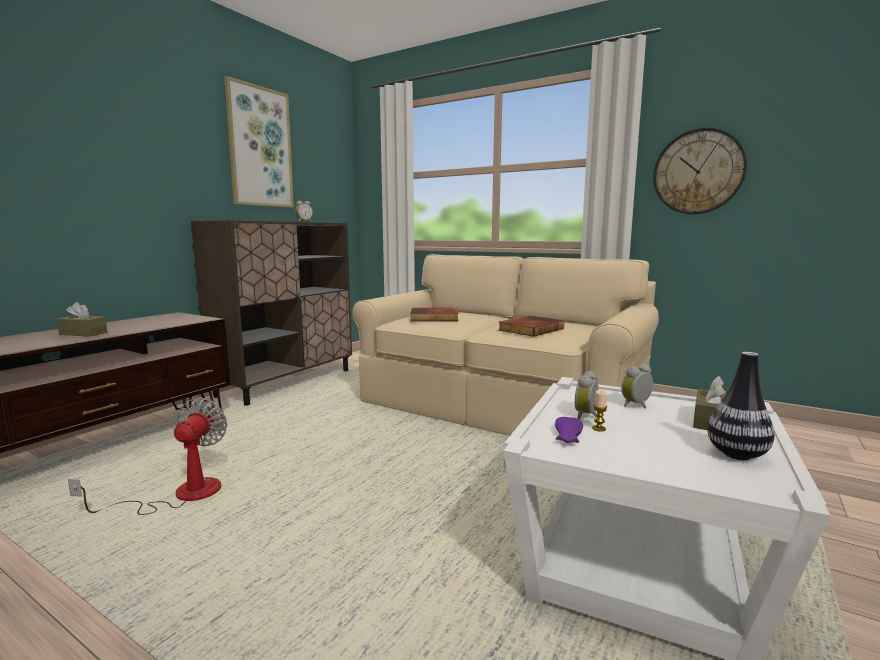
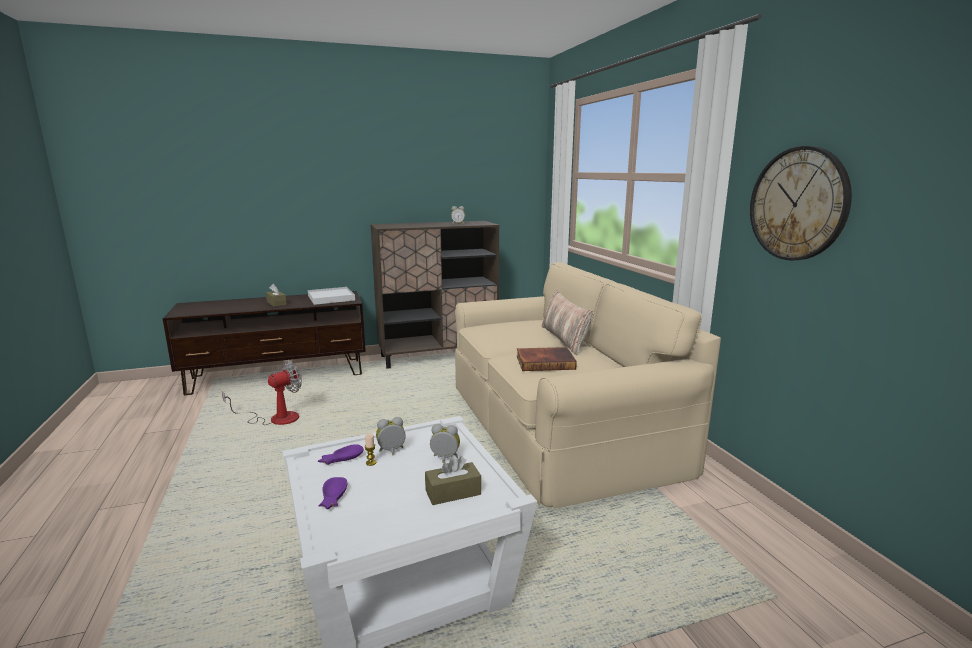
camera: 40 degrees right, 5 degrees up
(163, 320) = (331, 298): none -> white tray
(260, 147) = (437, 159): picture -> none
(434, 318) = (508, 329): book -> none
(494, 317) = (564, 339): none -> pillow
(658, 464) = (332, 498): none -> purple bowl
(736, 455) = (388, 518): vase -> none

